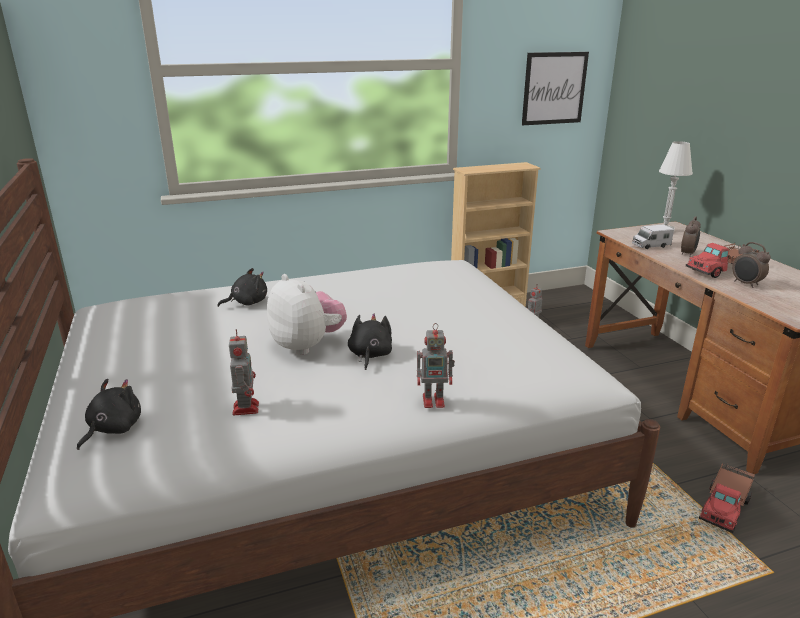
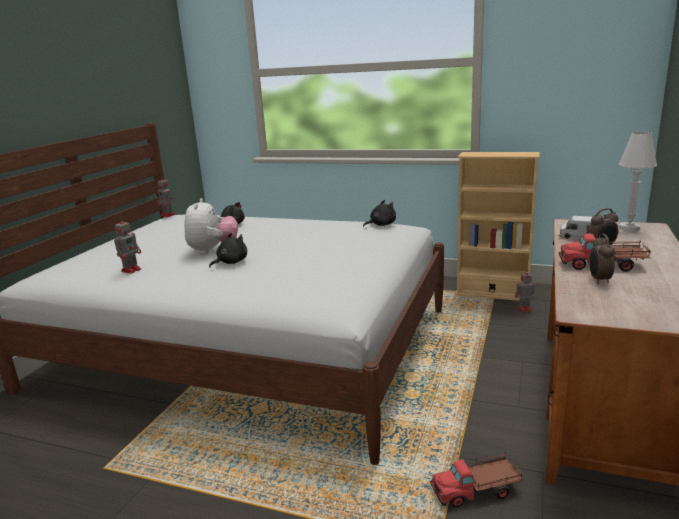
camera: 40 degrees right, 5 degrees down
(113, 429) = (76, 264): black plush toy -> black plush toy (381, 225)
(435, 400) = (214, 292): toy robot -> toy robot (168, 215)
(554, 88) = (587, 82): picture -> none

